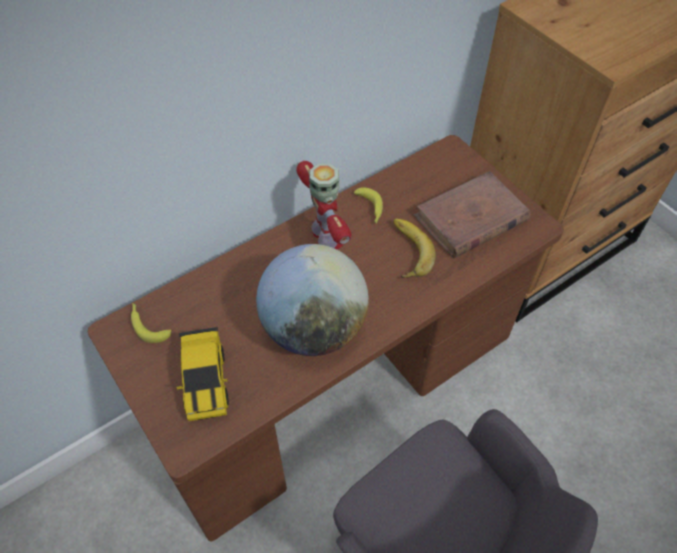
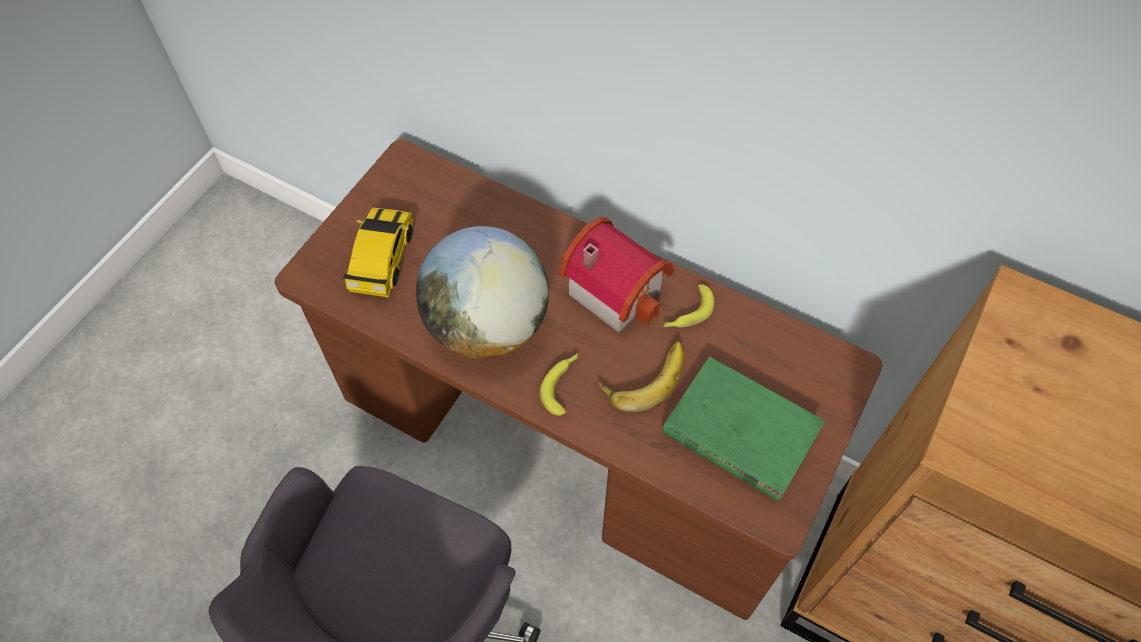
camera: 65 degrees right, 5 degrees up
(148, 325) = (423, 182): banana -> banana (562, 384)
(205, 380) = (382, 258): toy car -> toy car turned 135 degrees clockwise
(327, 238) = (616, 287): toy robot -> toy house
(470, 219) = (739, 431): brown book -> green book

